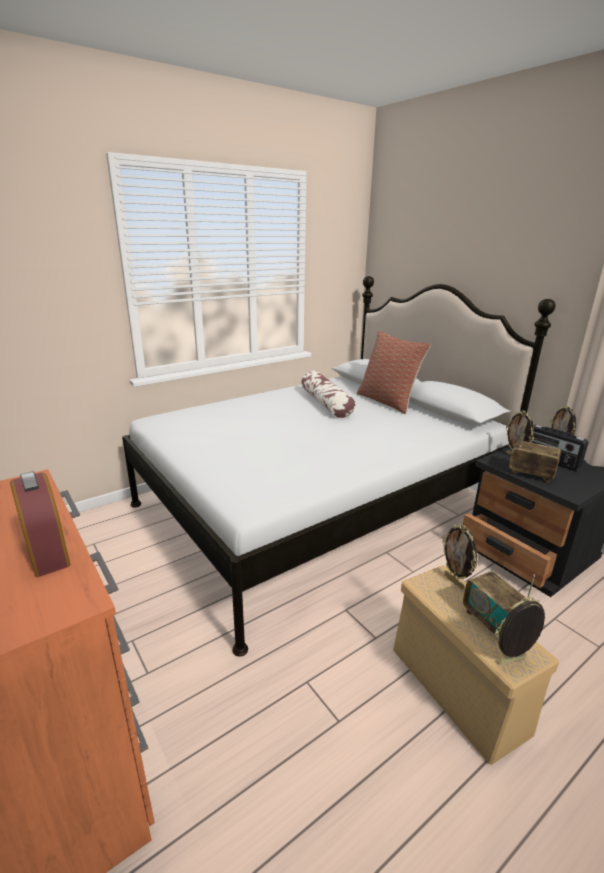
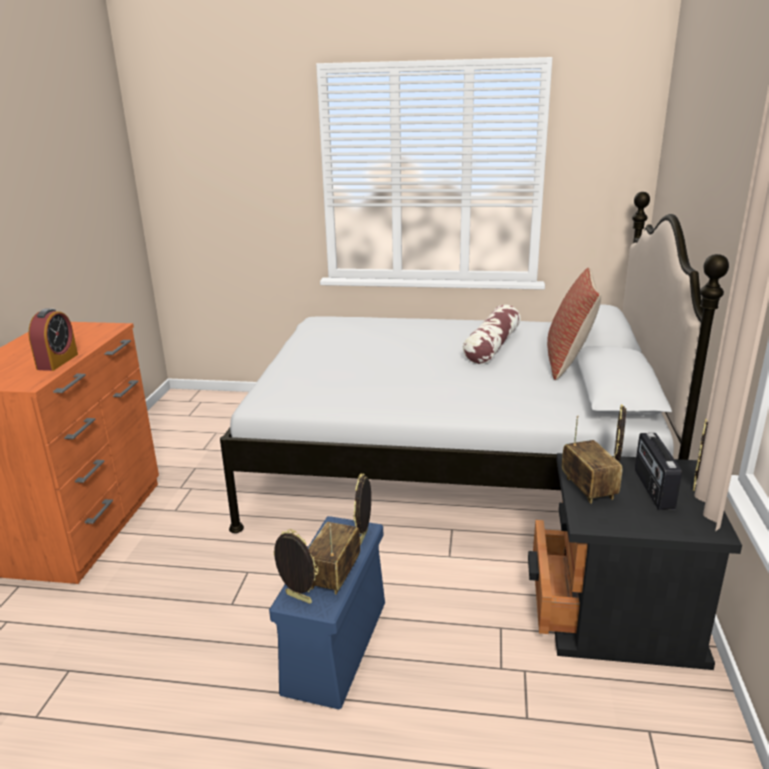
camera: 45 degrees right, 0 degrees up
(458, 691) = (336, 648): beige storage box -> blue storage box

